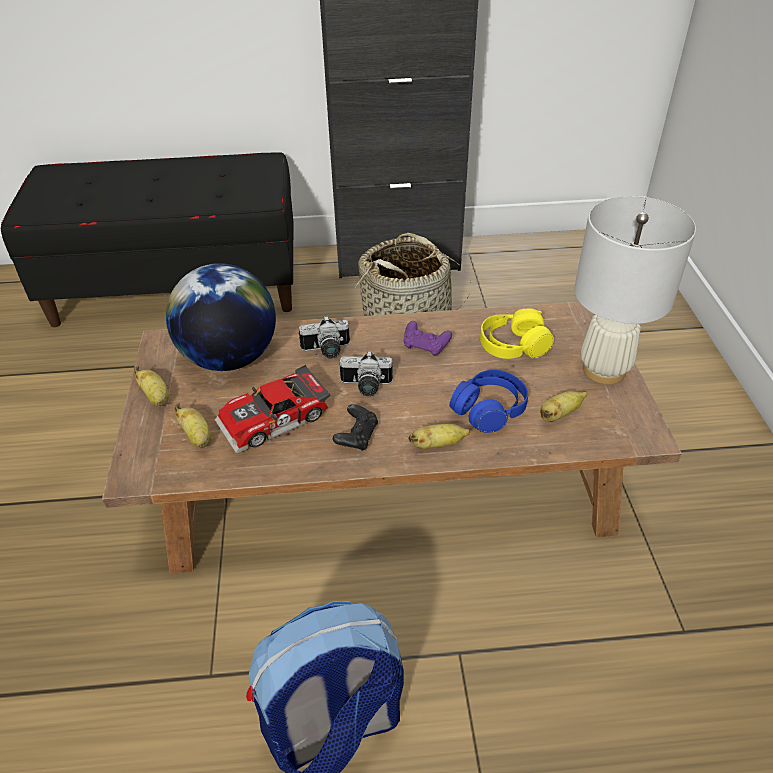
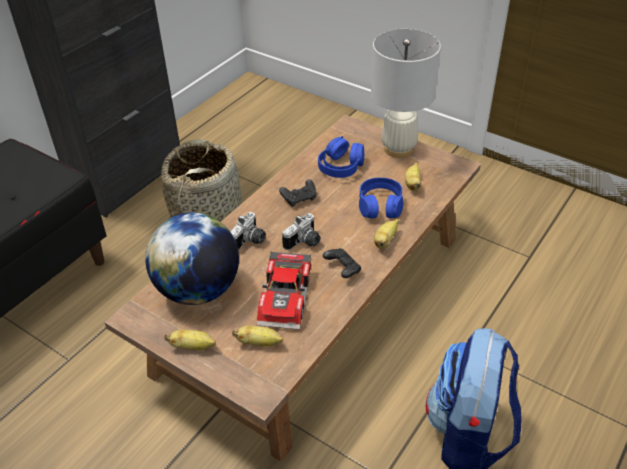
camera: 50 degrees left, 0 degrees up
(426, 346) = (299, 199): purple game controller -> black game controller
(513, 345) = (341, 167): yellow headphones -> blue headphones

